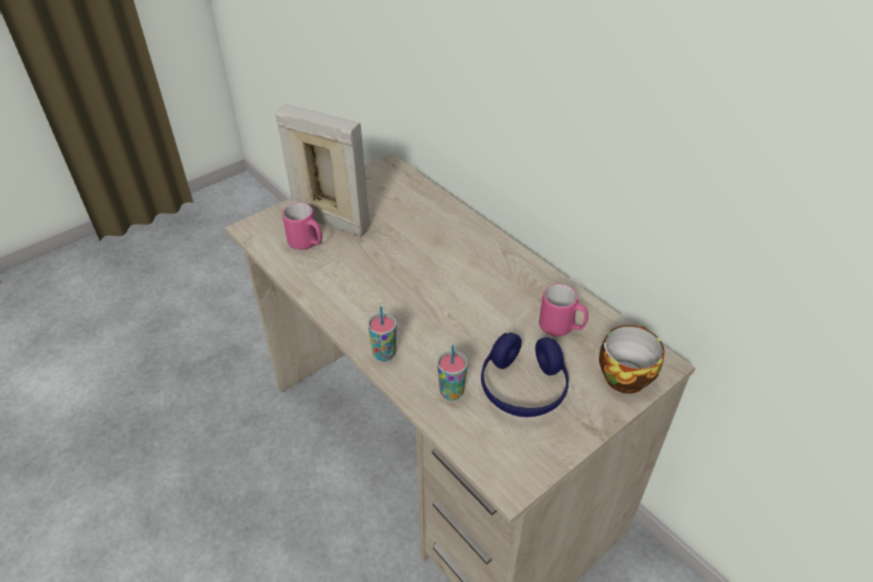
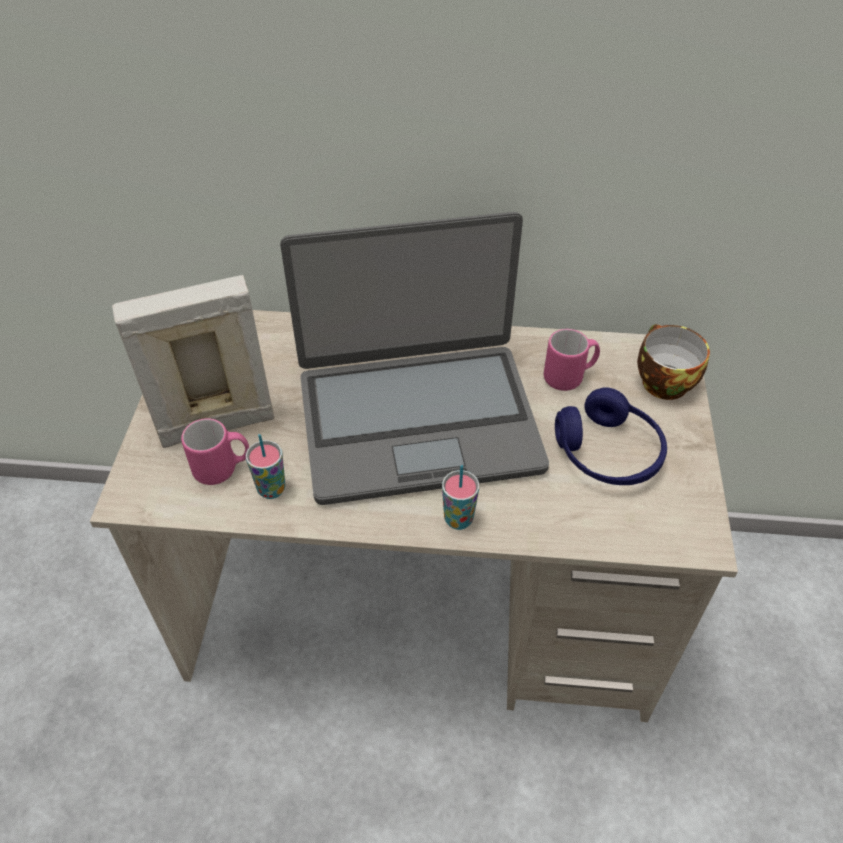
camera: 45 degrees left, 5 degrees up
(434, 288) = (418, 420): none -> laptop
(451, 392) = (561, 506): cup -> cup (271, 489)

